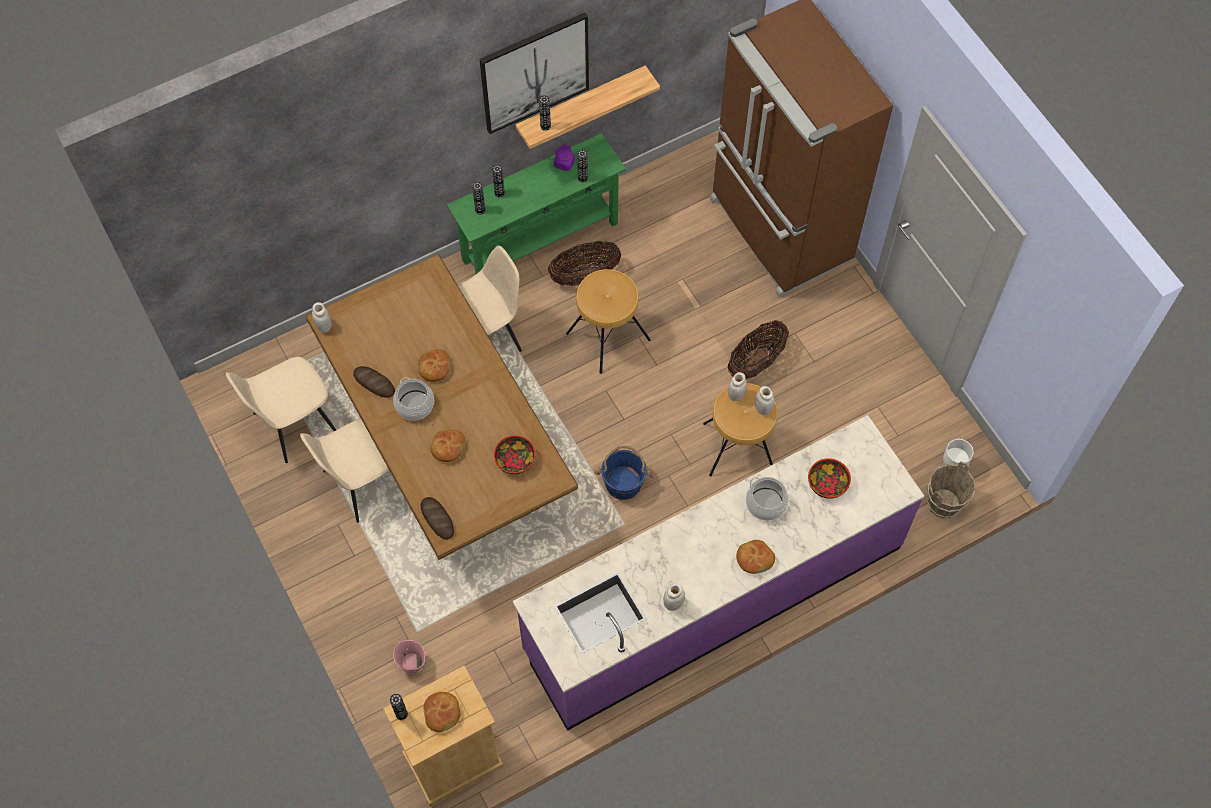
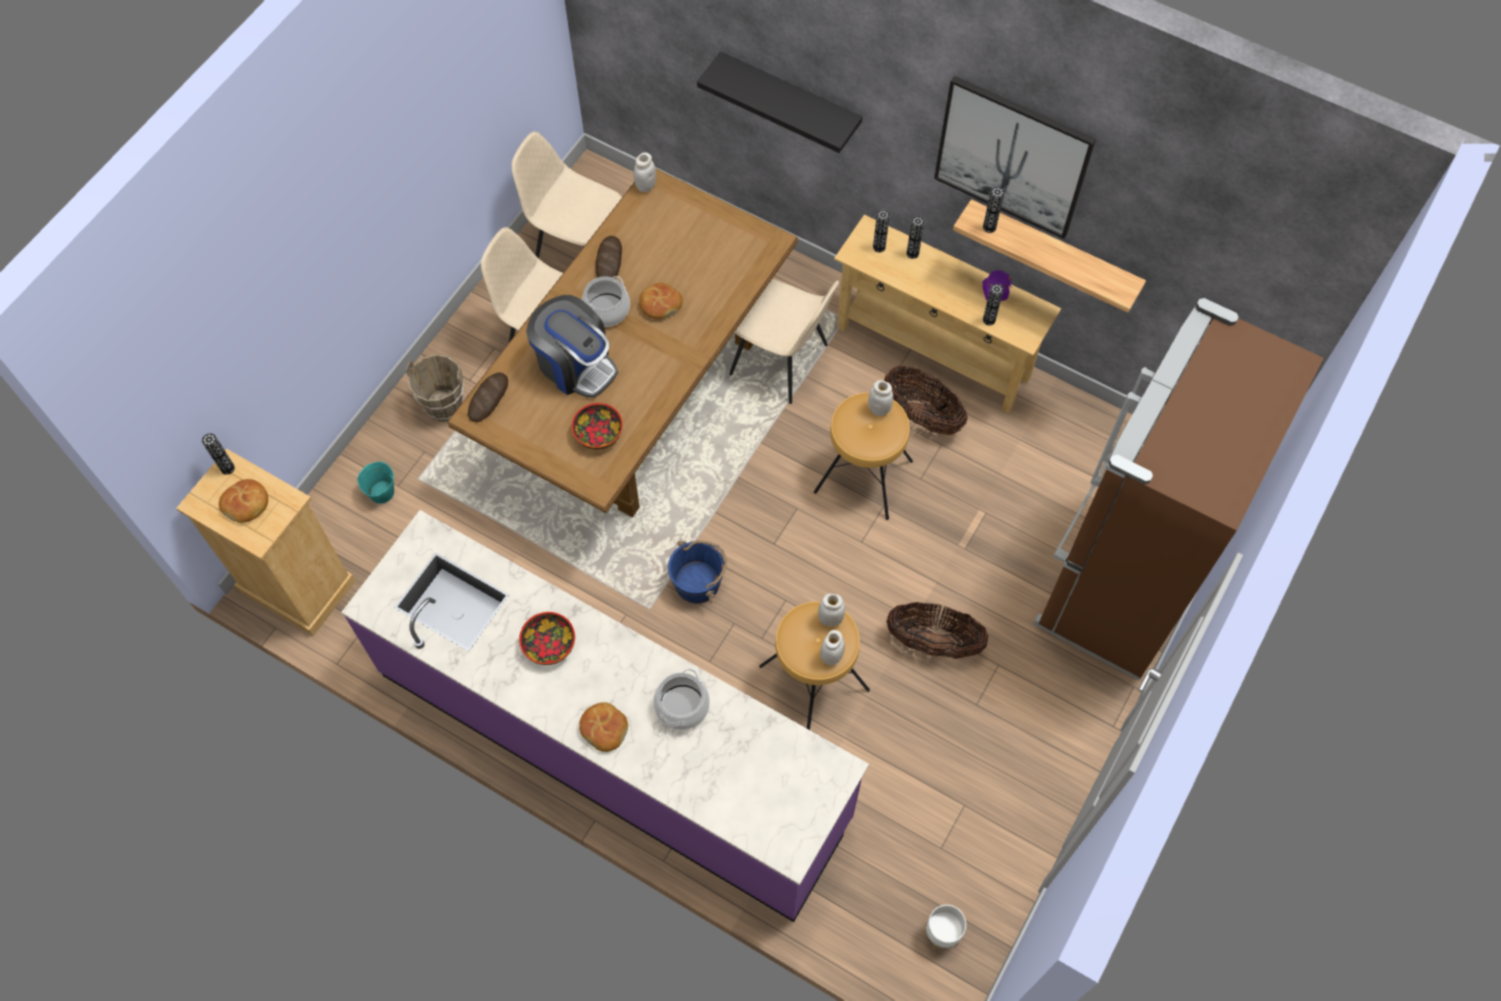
camera: 60 degrees right, 0 degrees up
(364, 180) = (790, 98): none -> black shelf
(412, 663) = (382, 493): pink bucket -> turquoise bucket
(447, 447) = (575, 365): bread -> coffee machine
(540, 241) = (933, 351): green console table -> beige console table
(673, 603) = (502, 670): white jar -> white jar (879, 409)
(827, 484) = (747, 762): bowl -> bowl (548, 645)
(944, 504) = (883, 947): brown bucket -> brown bucket (444, 406)

